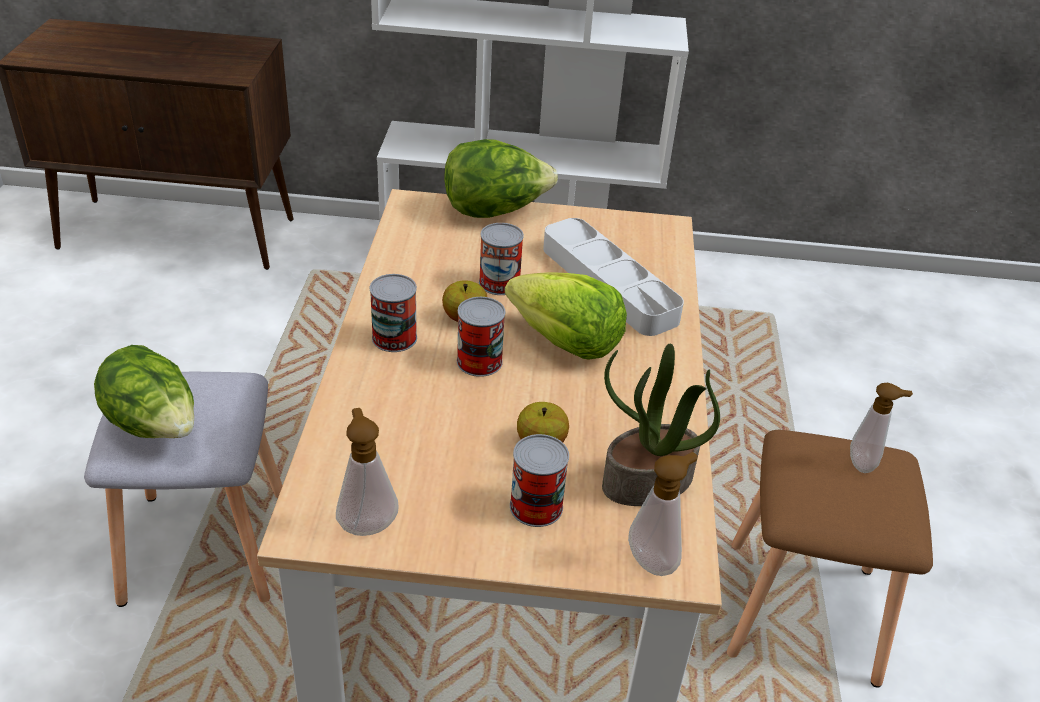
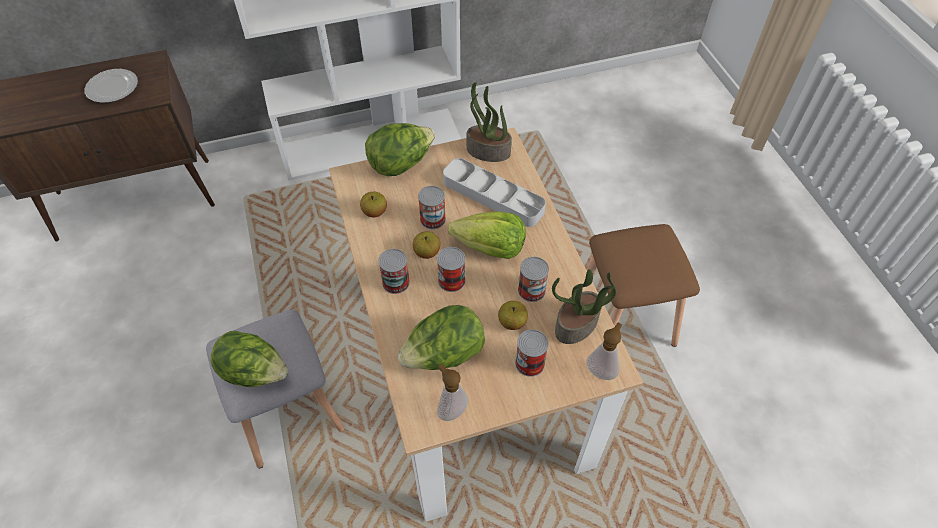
camera: 20 degrees left, 15 degrees up
(192, 57) = (113, 88): none -> plate
(405, 449) = (444, 355): none -> lettuce
(420, 251) = (374, 212): none -> apple
(598, 413) = (531, 290): none -> can
(632, 232) = (487, 151): none -> potted plant
(864, 464) = (649, 242): soap dispenser -> none

